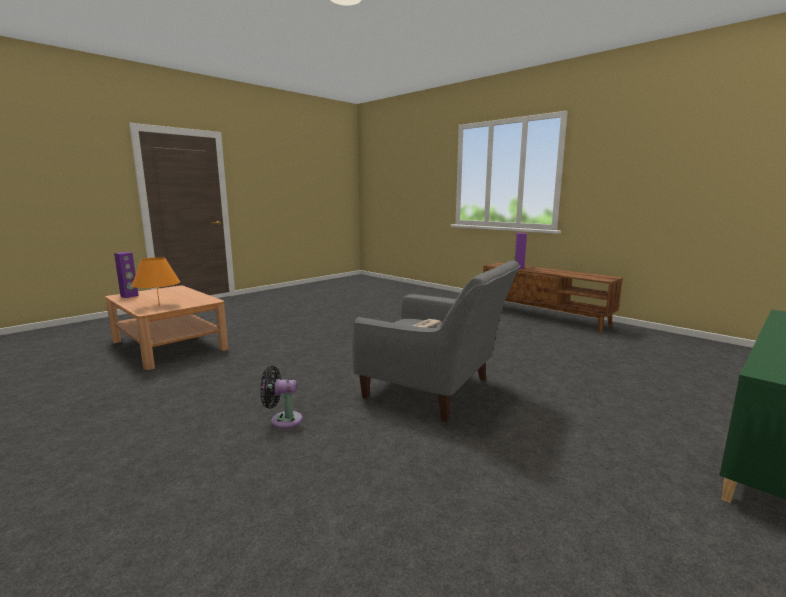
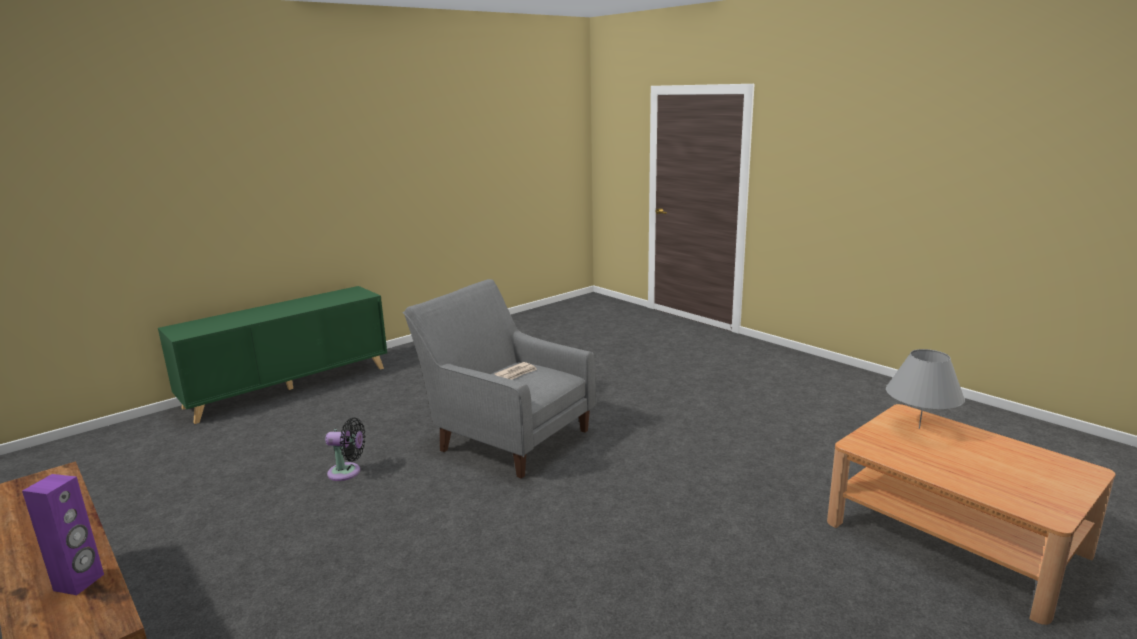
camera: 175 degrees left, 5 degrees up
(129, 296) = (1057, 468): purple speaker -> none
(159, 306) = (919, 428): orange table lamp -> grey table lamp
(283, 420) = (657, 411): black fan -> black fan (347, 472)

